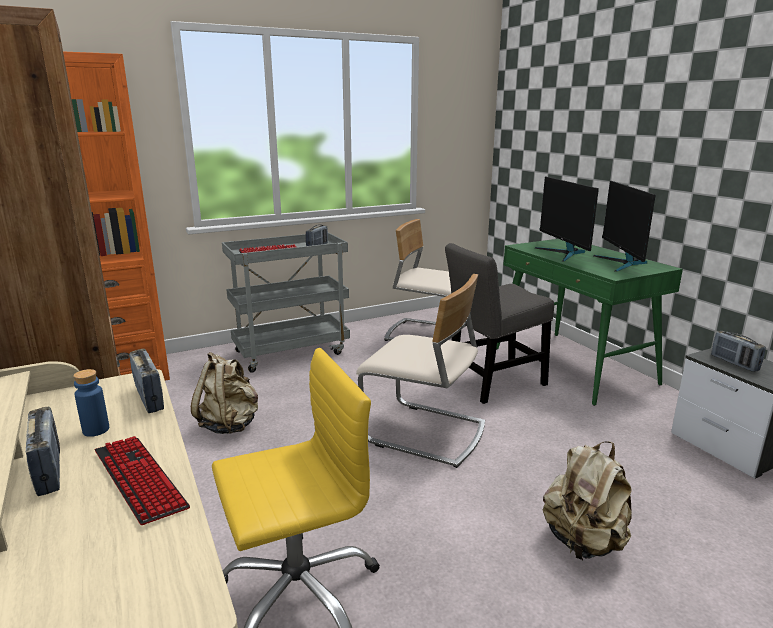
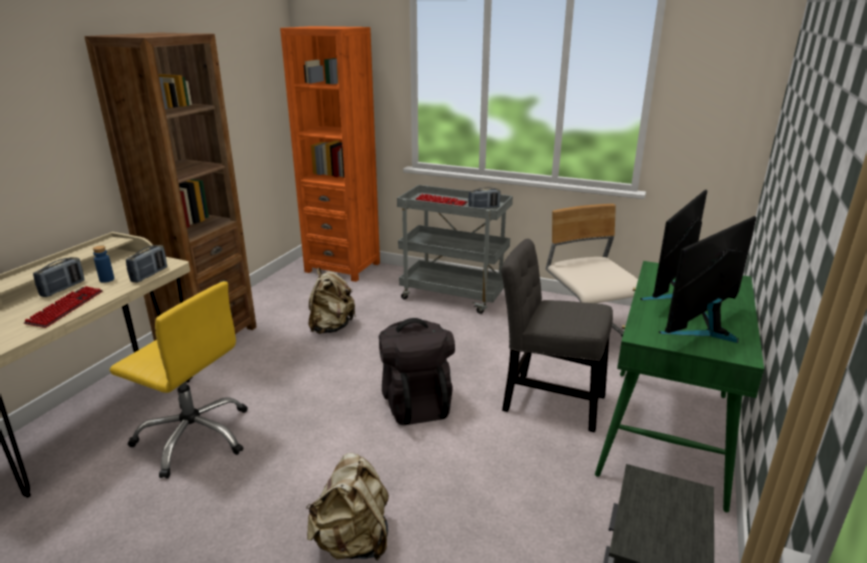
camera: 50 degrees right, 5 degrees up
(424, 433) = (416, 402): beige chair -> black backpack
(734, 363) = (655, 504): radio -> none

